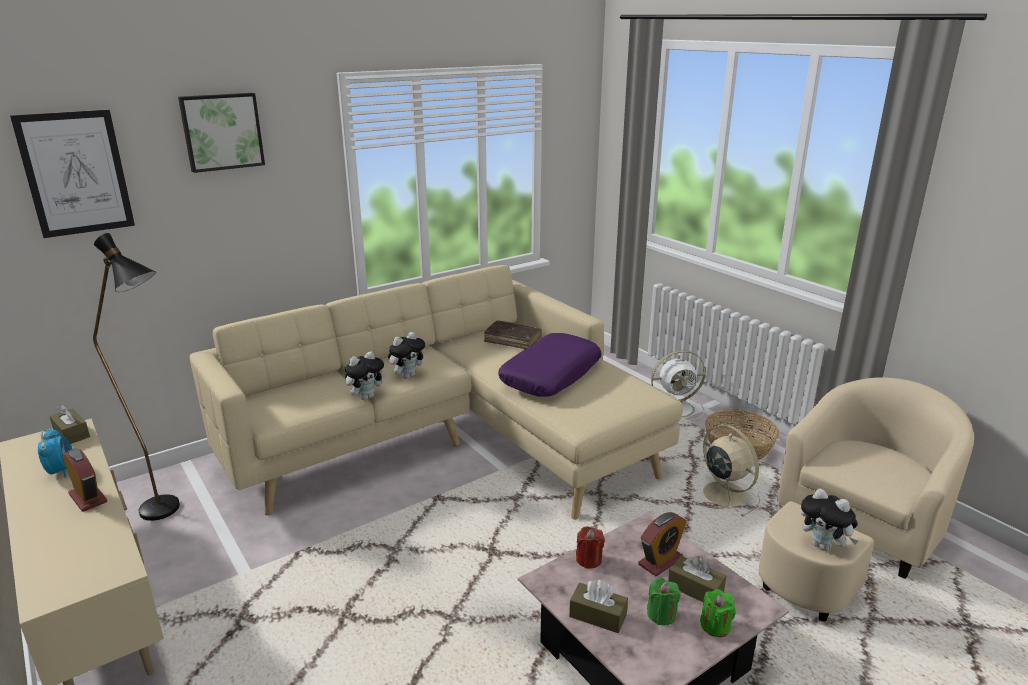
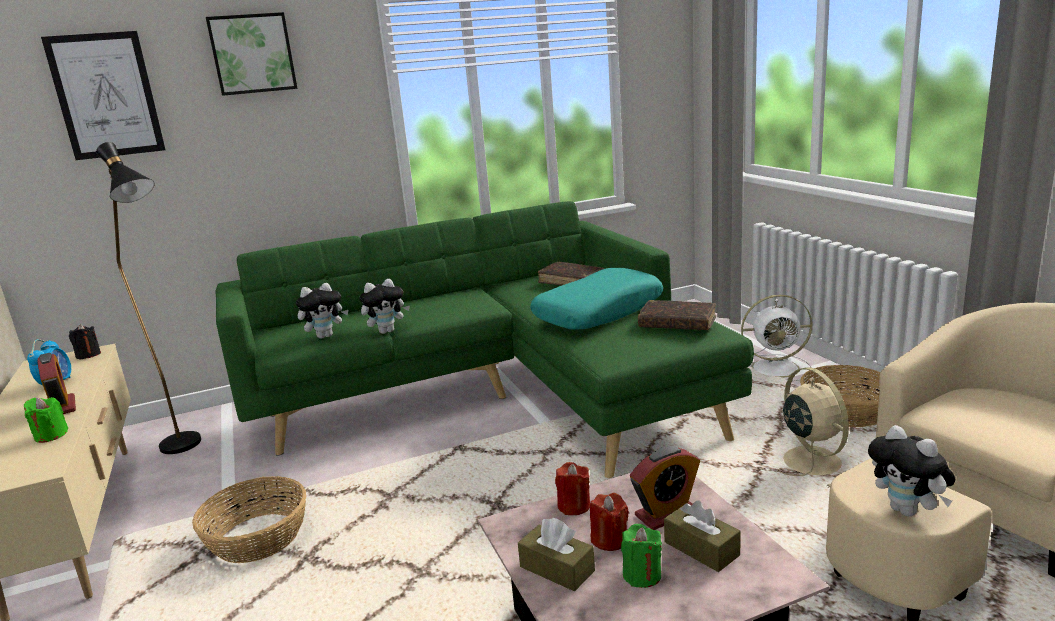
camera: 15 degrees right, 5 degrees down
(71, 434) = (88, 355): brown tissue box -> black candle
(288, 600) = (257, 538): none -> basket
(408, 376) = (439, 312): plush toy -> plush toy (325, 336)
(457, 446) = (502, 399): beige sofa -> green sofa
(550, 375) = (598, 312): purple pillow -> turquoise pillow
(621, 388) = (677, 323): none -> brown book
(627, 587) = (609, 540): none -> red candle
(715, 626) = (712, 595): green candle -> green candle (51, 435)

